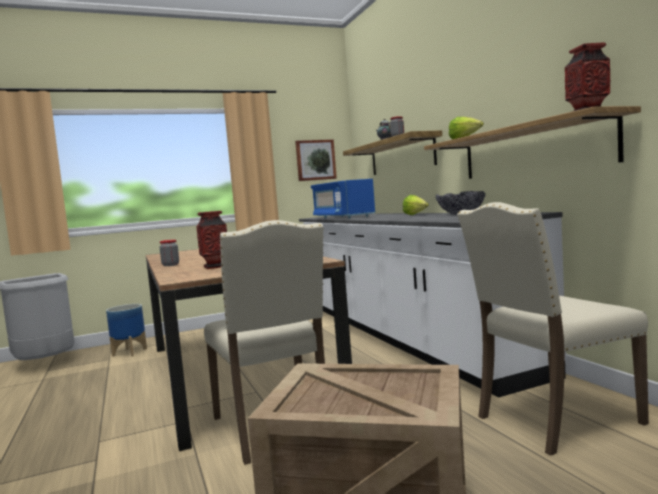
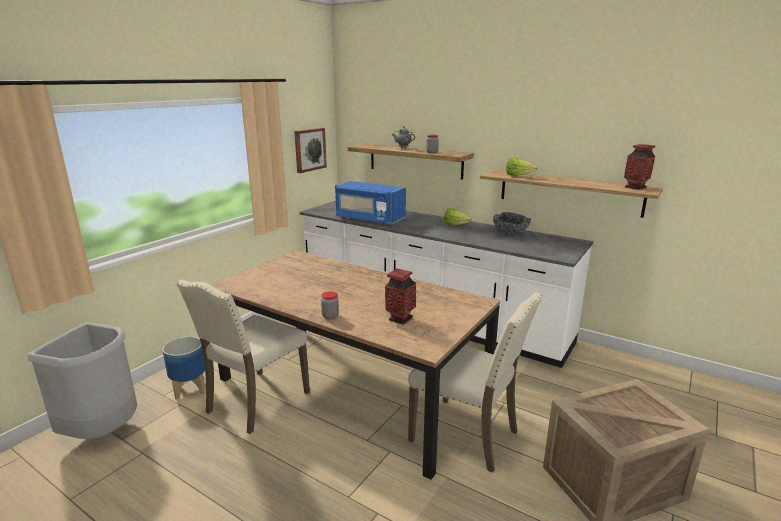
camera: 35 degrees left, 15 degrees up
(553, 419) = (605, 378): beige chair -> beige chair (255, 402)

